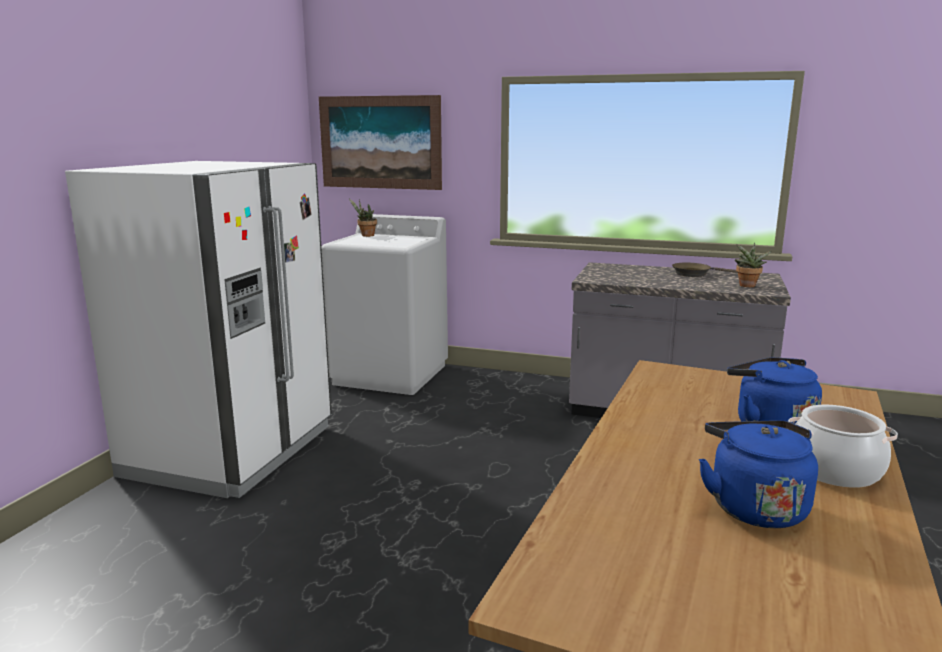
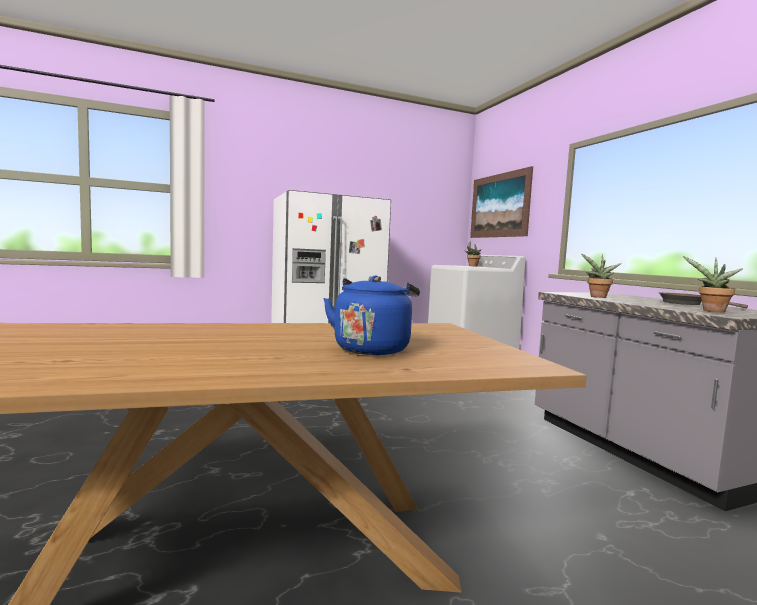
camera: 50 degrees right, 10 degrees down
(636, 281) = (597, 297): none -> potted plant
(754, 506) = (189, 350): blue kettle -> none
(835, 470) = (303, 365): cooking pot -> none

